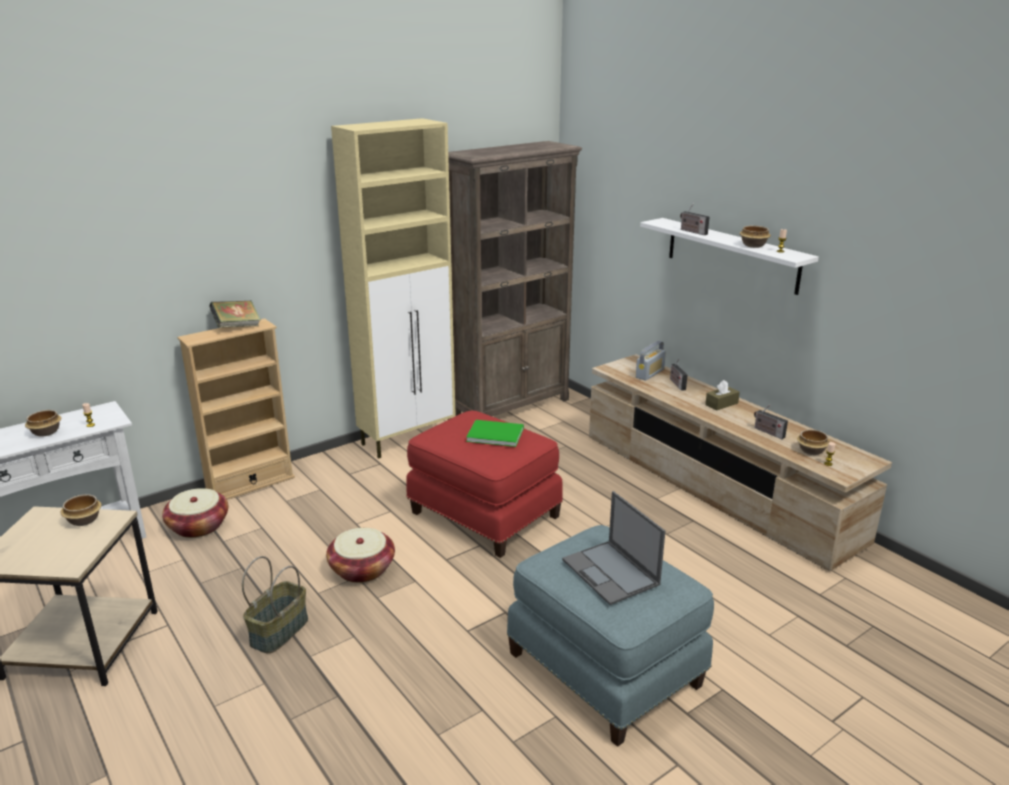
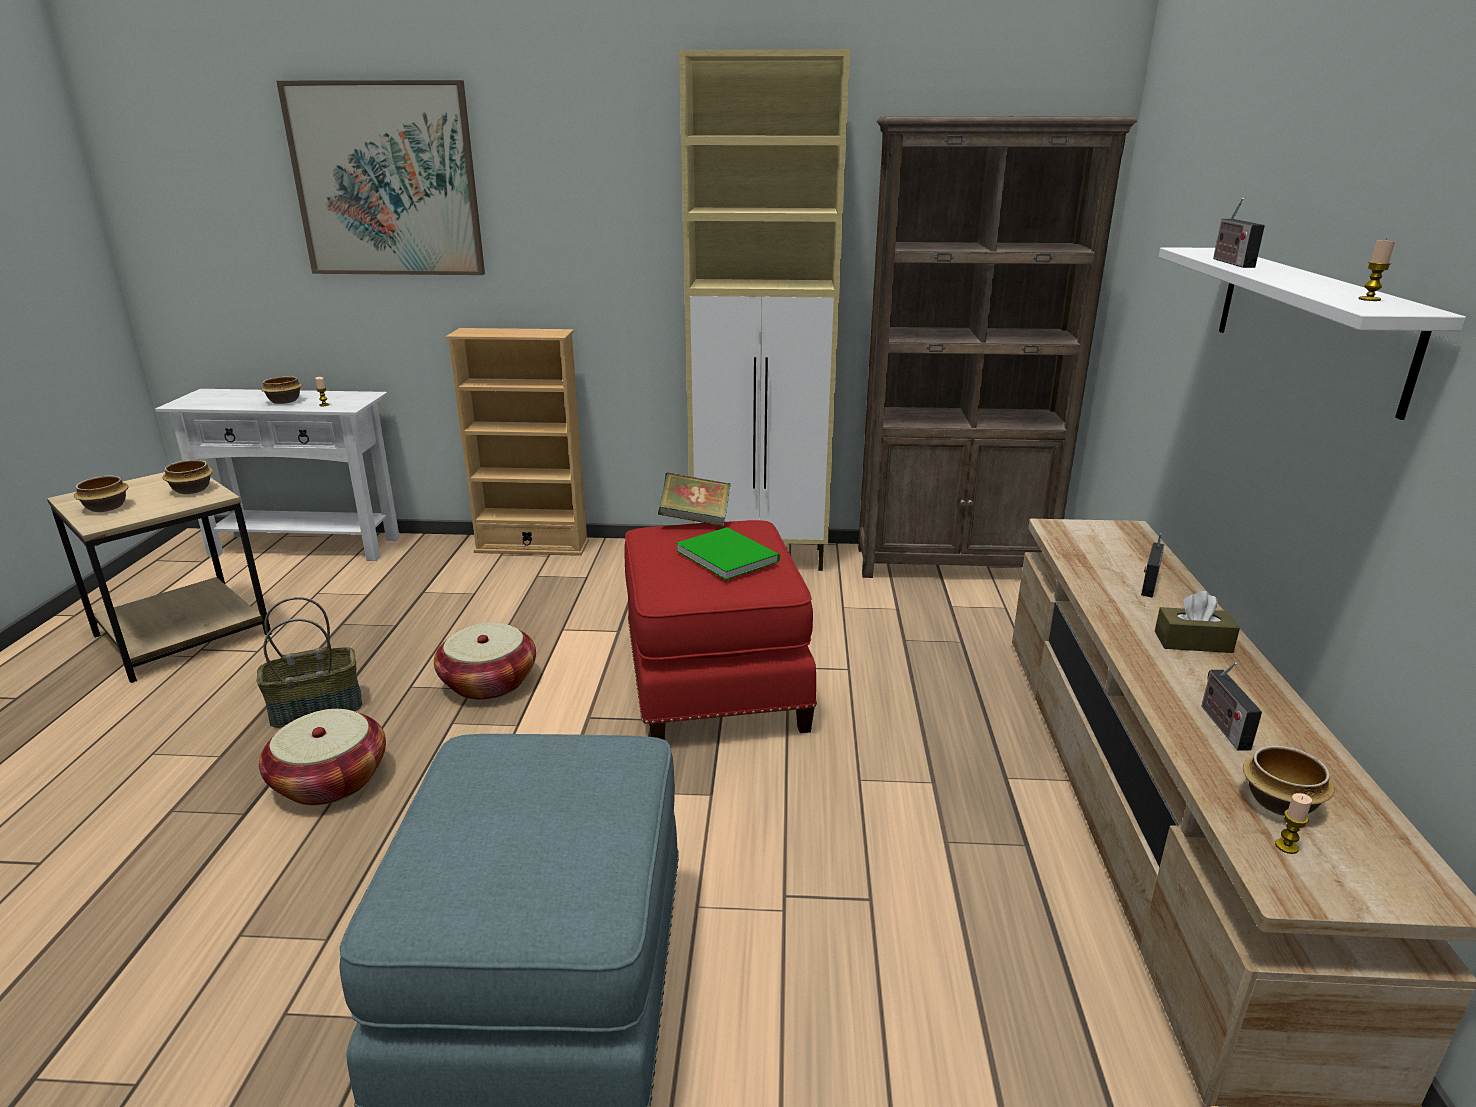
camera: 40 degrees right, 0 degrees up
(108, 236) = (386, 180): none -> picture
(198, 526) = (428, 569): basket -> basket (330, 781)
(237, 327) = (526, 330): book -> book (695, 519)
(611, 572) = (518, 816): laptop -> none
(650, 373) = (1121, 554): radio -> none
(753, 245) = (1322, 287): bowl -> bowl (107, 507)

